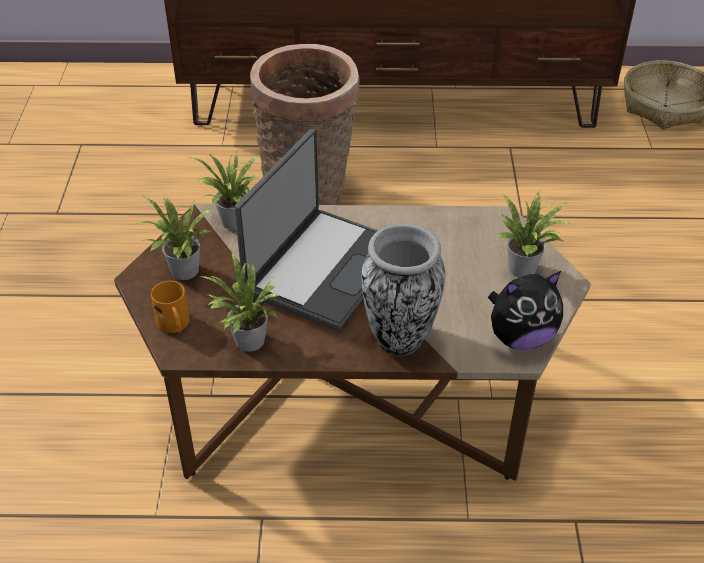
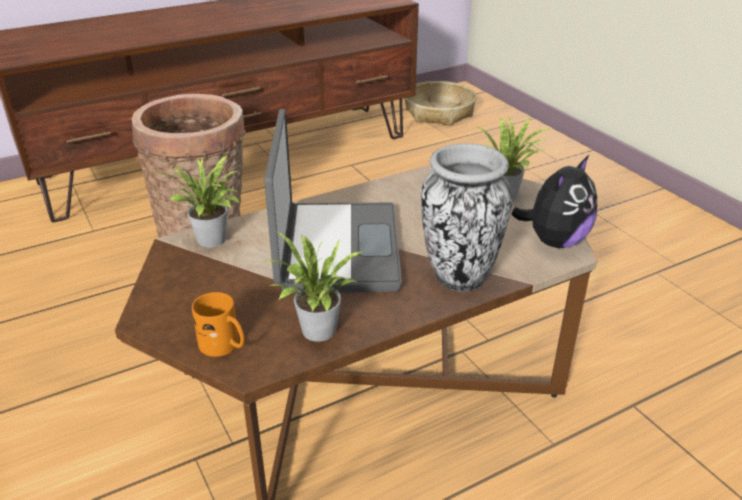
camera: 30 degrees left, 10 degrees down
(182, 273) = (192, 298): potted plant -> none

